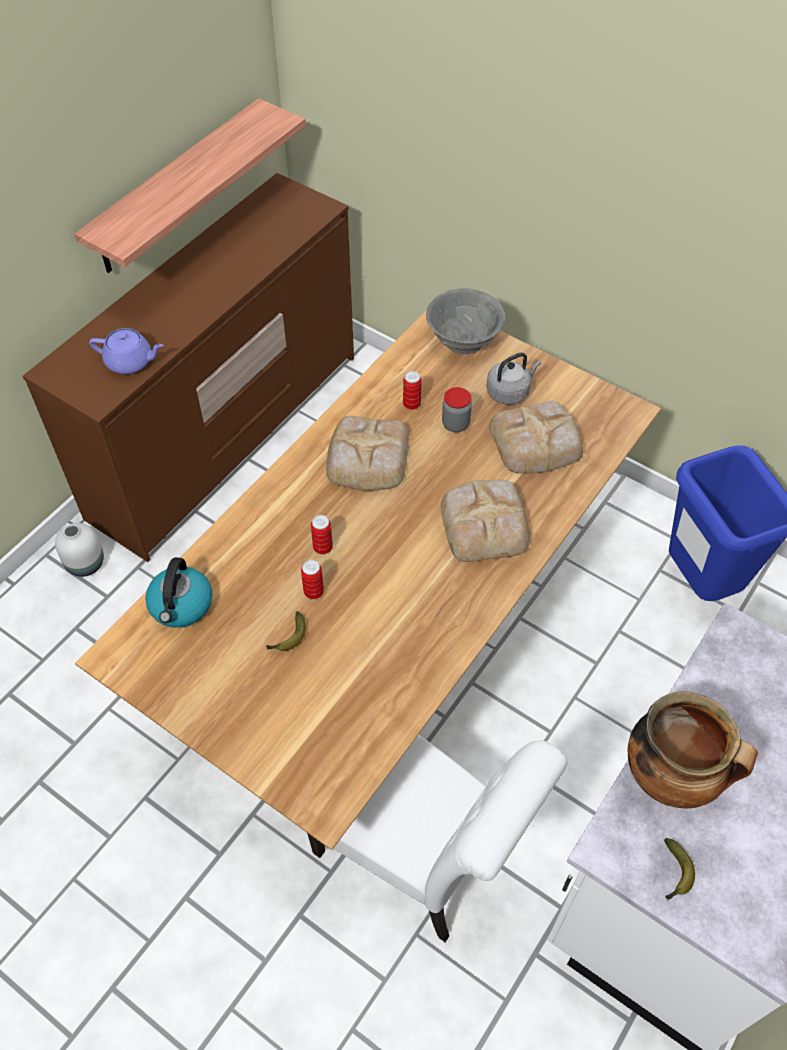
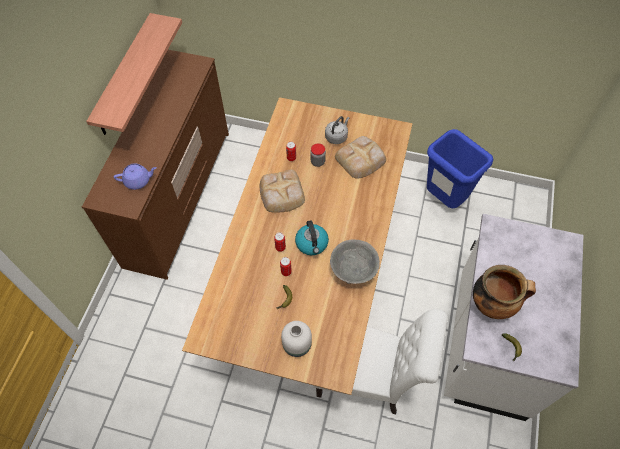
camera: 20 degrees left, 5 degrees up
(85, 564) = (133, 292): white vase -> white vase (297, 345)
(181, 606) = (223, 301): kettle -> kettle (312, 244)
(463, 340) = (302, 115): grey bowl -> grey bowl (353, 270)
(485, 523) = (354, 209): bread -> none

